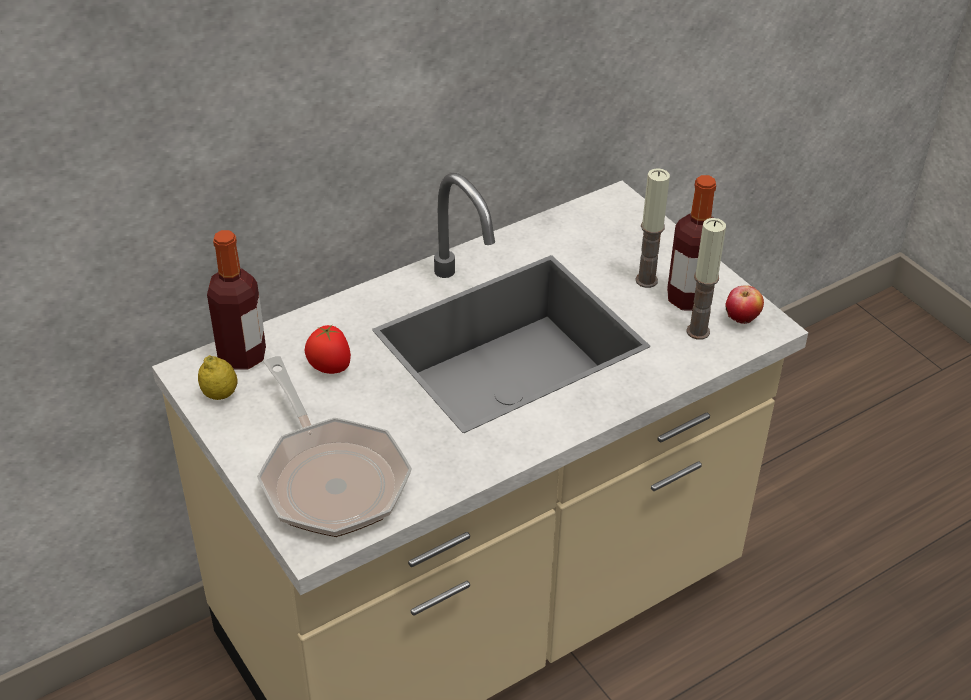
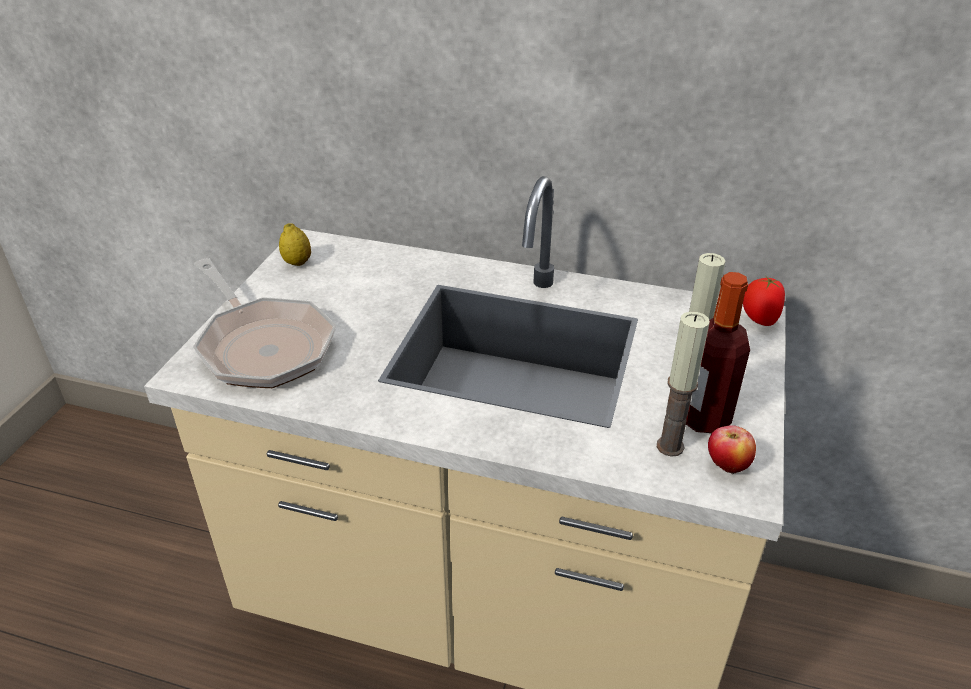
camera: 50 degrees right, 5 degrees down
(242, 356) = (344, 252): bottle -> none
(329, 369) = (373, 289): tomato -> tomato (758, 320)
(330, 477) = (262, 345): frying pan -> frying pan turned 60 degrees counterclockwise

